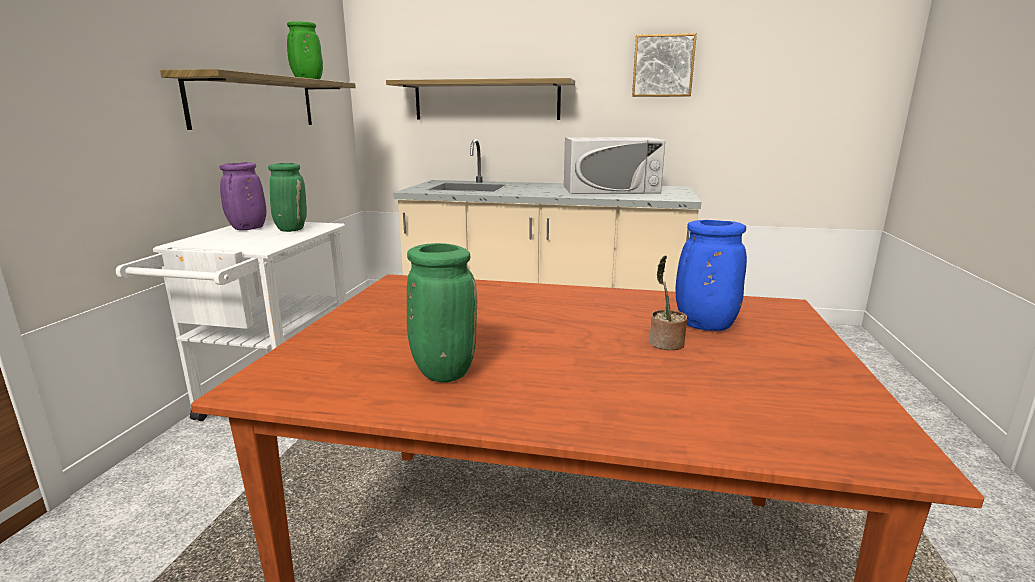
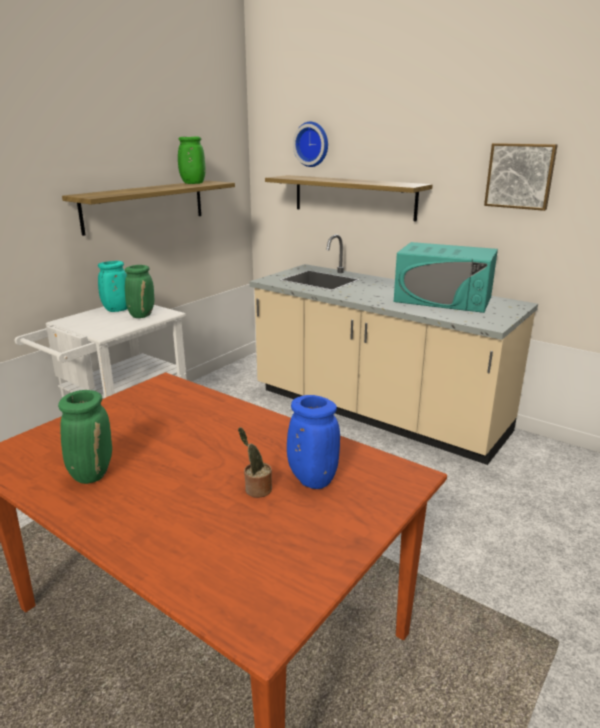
camera: 25 degrees right, 5 degrees up
(247, 229) = (116, 310): purple vase -> turquoise vase
(433, 46) = (312, 144): none -> wall clock
(610, 189) = (443, 299): white microwave -> turquoise microwave

